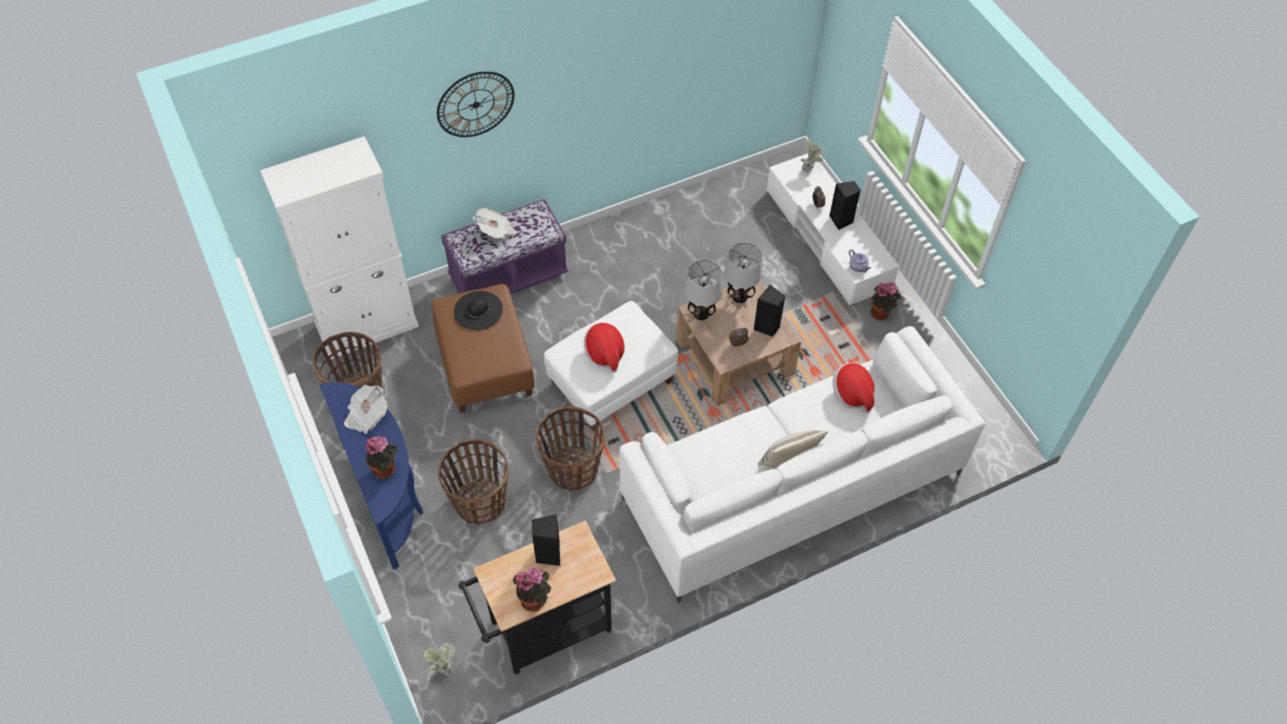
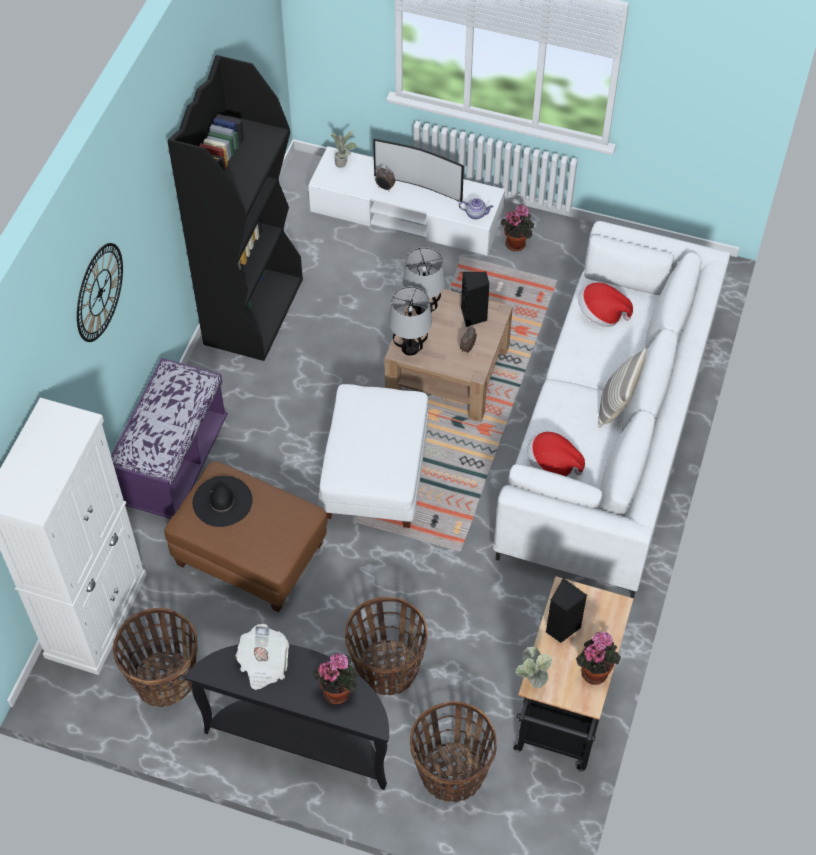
camera: 45 degrees left, 0 degrees up
(387, 496) = (302, 737): blue console table -> black console table
(442, 668) = (521, 824): potted plant -> potted plant (532, 681)
(496, 231) = (156, 419): newspaper -> none
(572, 469) = (429, 573): basket -> basket (451, 773)
(605, 353) = (375, 445): hat -> hat (552, 464)
(659, 224) = (253, 311): none -> black bookcase
(841, 220) = (419, 186): black speaker -> television

